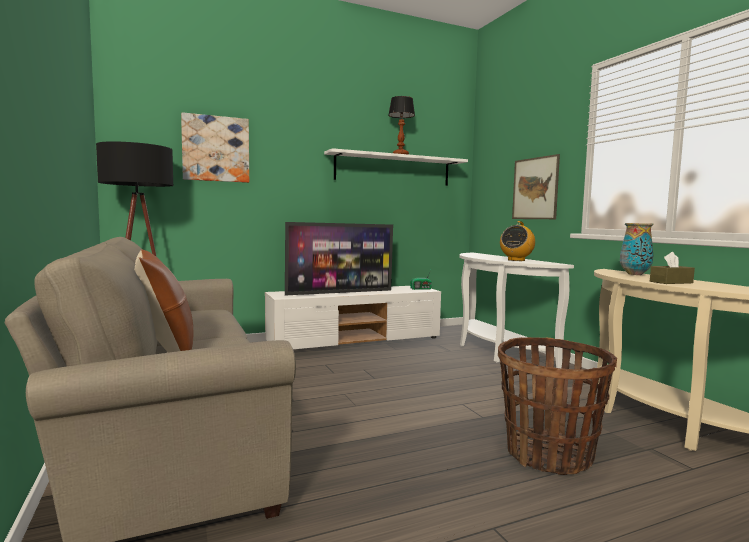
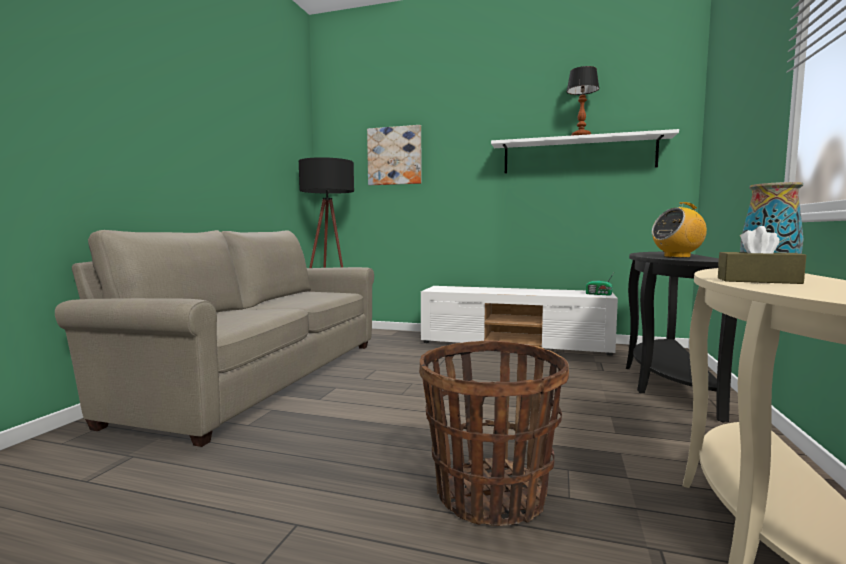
camera: 40 degrees right, 0 degrees up
(165, 349) = (236, 310): brown pillow -> none
(340, 293) = (495, 291): television -> none
(495, 351) = (665, 382): white console table -> black console table
(535, 188) = (746, 154): picture -> none

